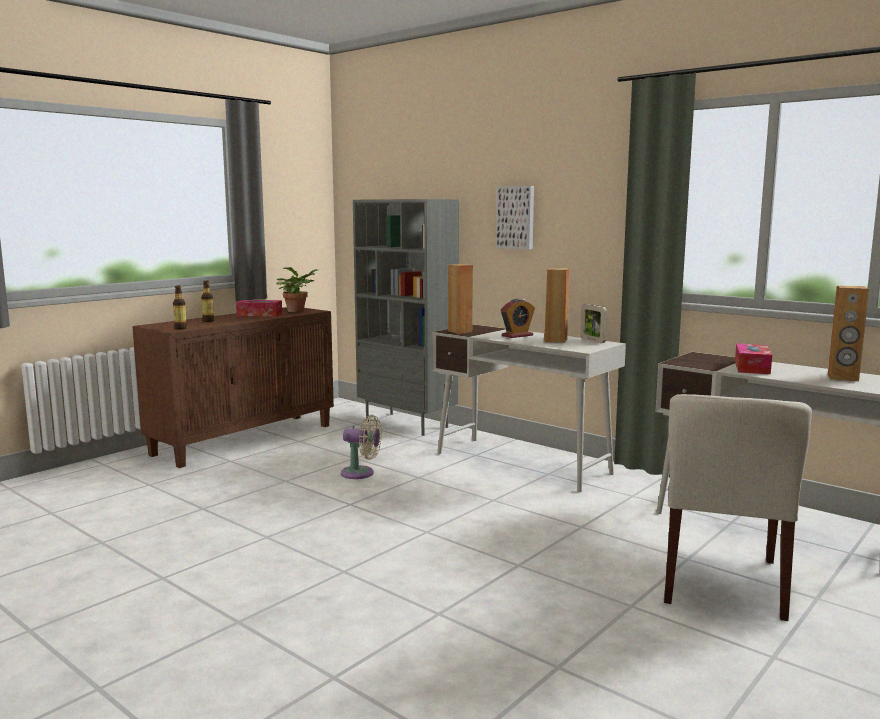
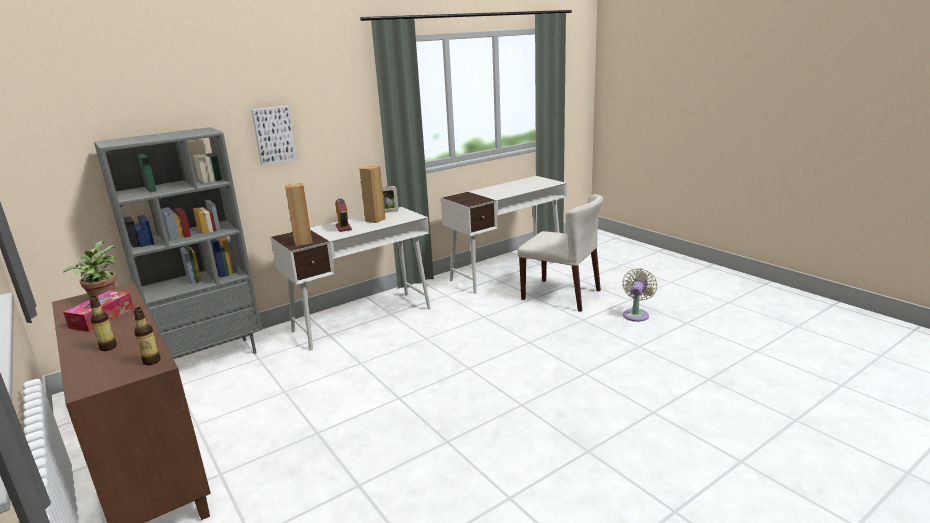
camera: 75 degrees left, 10 degrees up
(361, 473) = (330, 389): beige fan -> beige fan (636, 314)
(752, 367) = (492, 193): tissue box -> none
(843, 378) = (523, 184): brown speaker -> none

